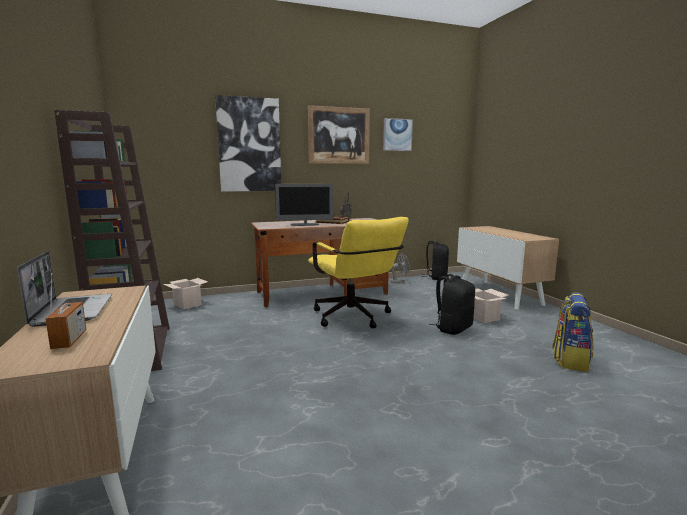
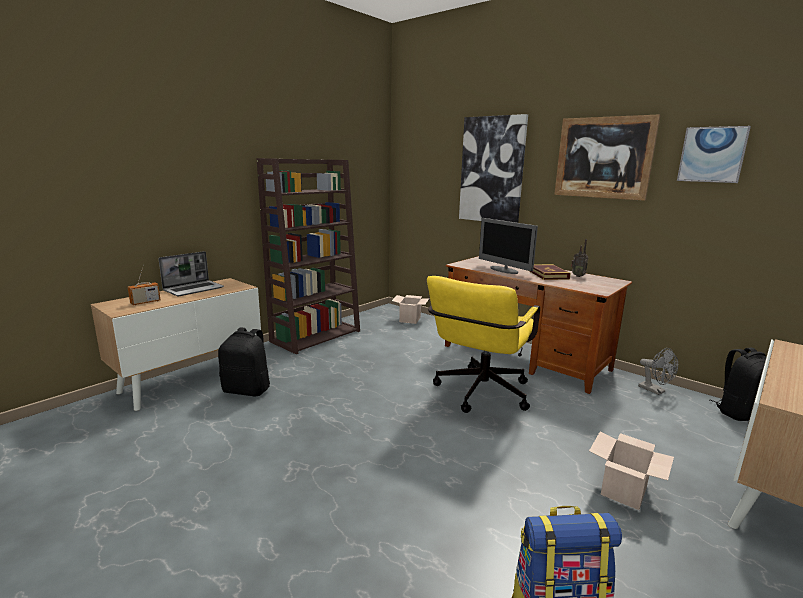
camera: 60 degrees right, 5 degrees up
(453, 328) = (538, 469): black backpack -> black backpack (247, 390)

